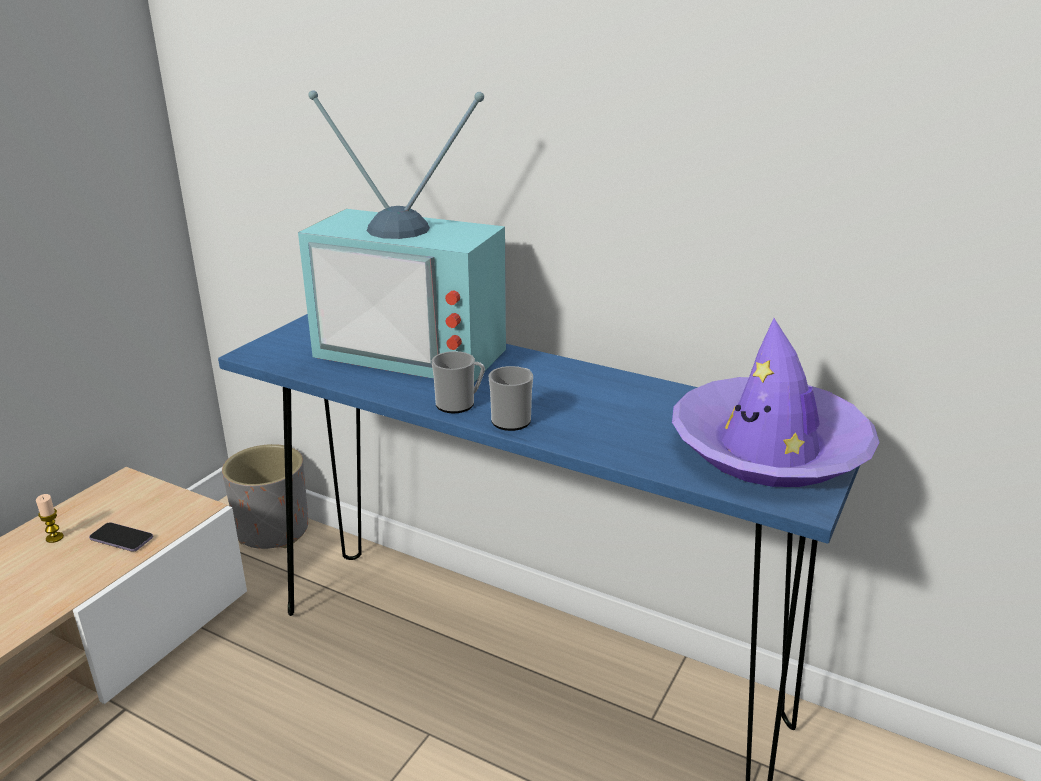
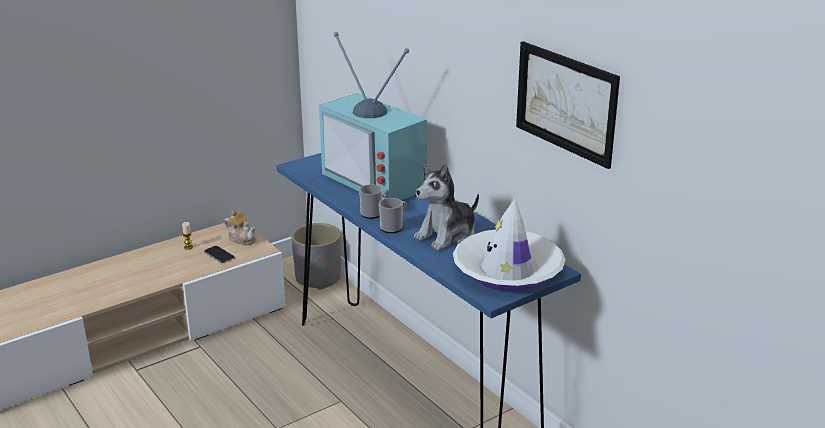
camera: 25 degrees right, 0 degrees up
(149, 500) = (242, 239): none -> teapot
(613, 413) = (447, 235): none -> plush toy
(769, 448) = (508, 270): purple hat -> white hat
(837, 132) = (566, 102): none -> picture

